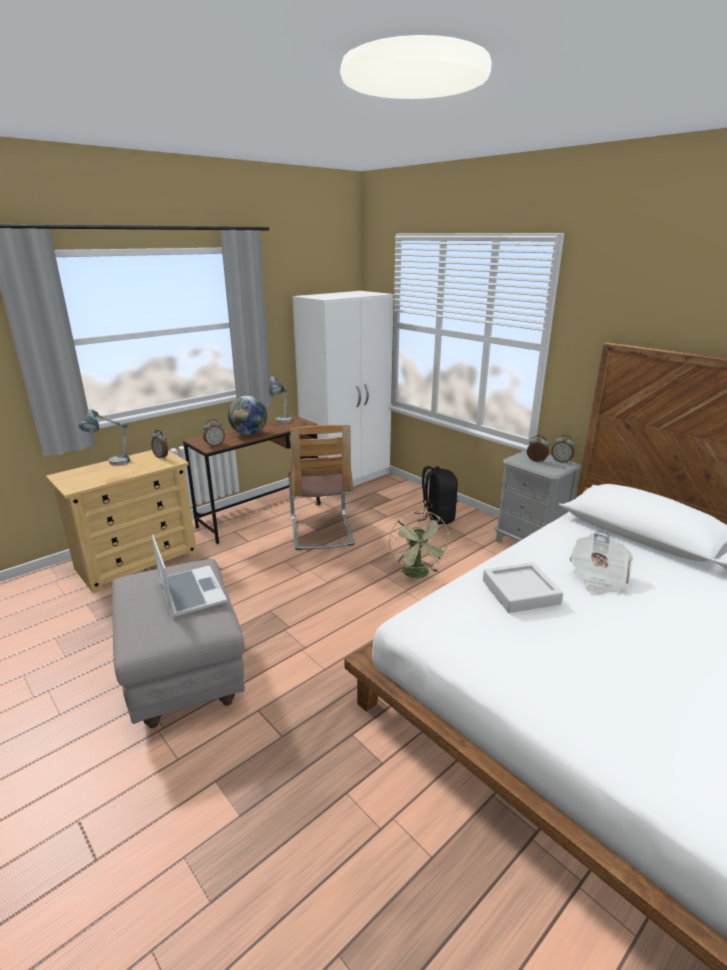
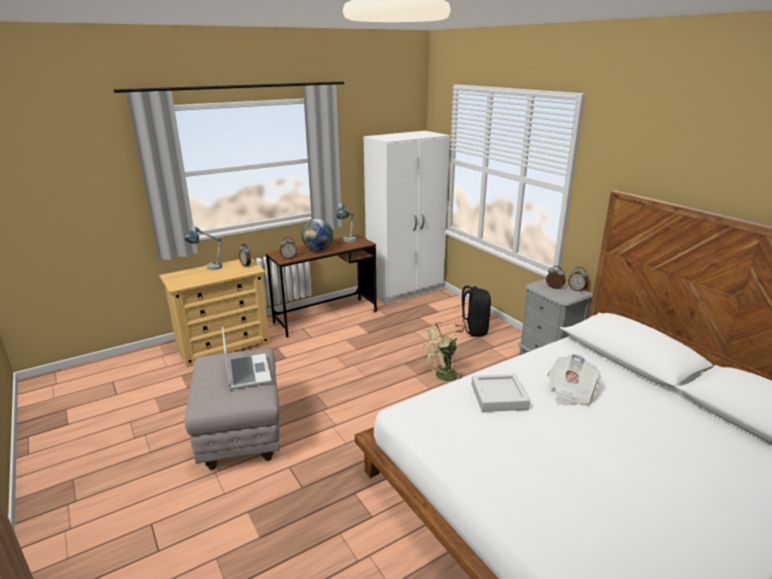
camera: 10 degrees right, 0 degrees up
(321, 531) = (372, 334): chair -> none
(418, 575) = (442, 377): green fan -> green fan turned 60 degrees clockwise

